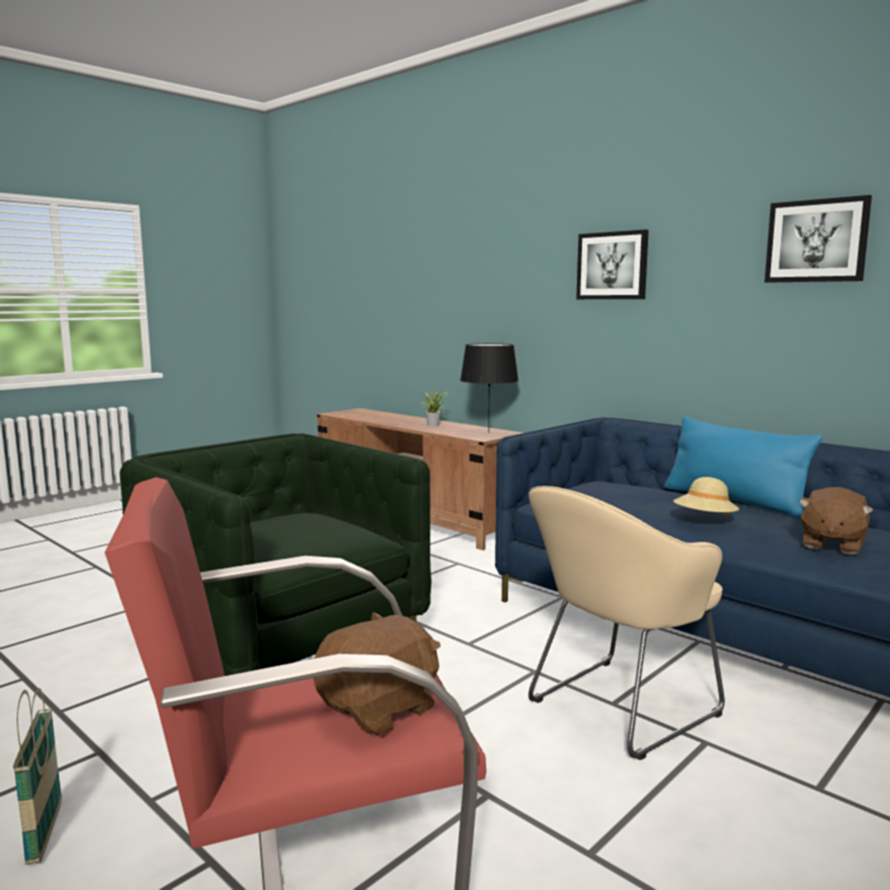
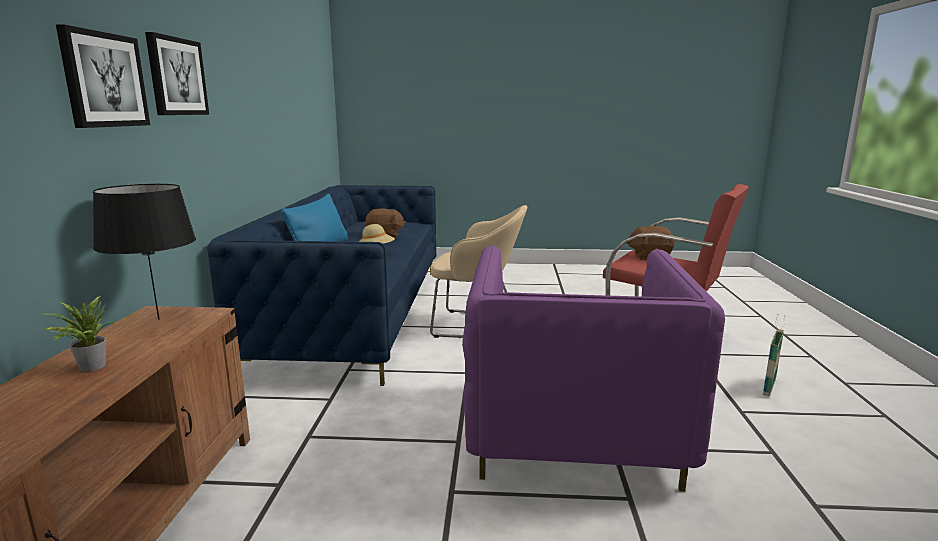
camera: 130 degrees left, 5 degrees up
(283, 641) = (572, 431): green armchair -> purple armchair
(816, 241) = (263, 73): picture -> picture (104, 80)

